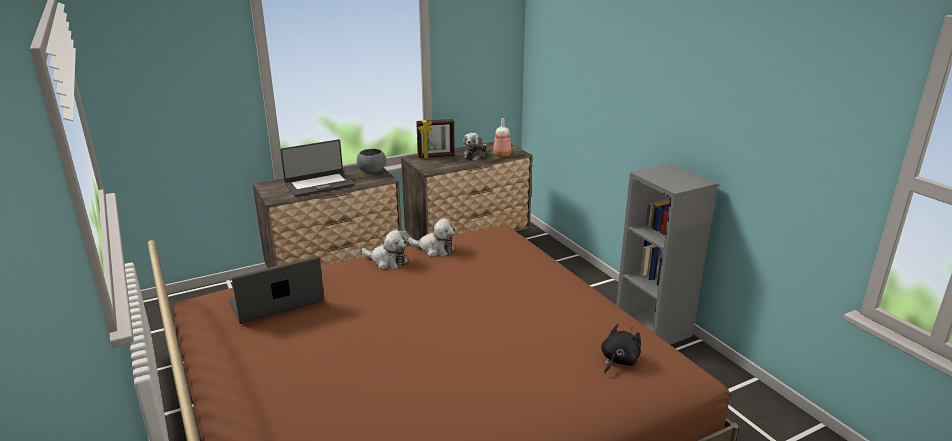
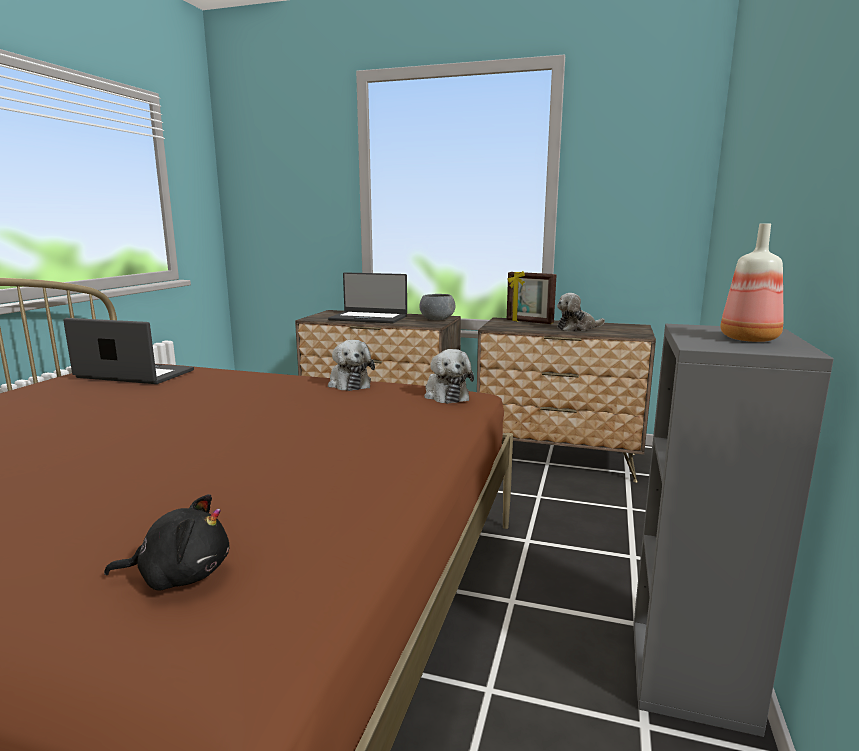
camera: 45 degrees right, 10 degrees down
(387, 261) = (284, 378): plush toy -> plush toy (445, 395)
(502, 155) = (613, 333): bottle -> bottle (751, 339)

